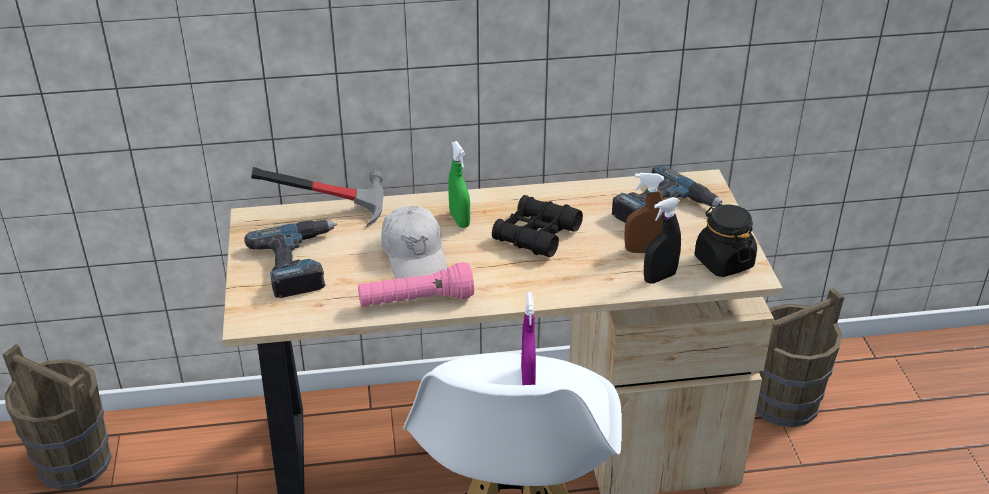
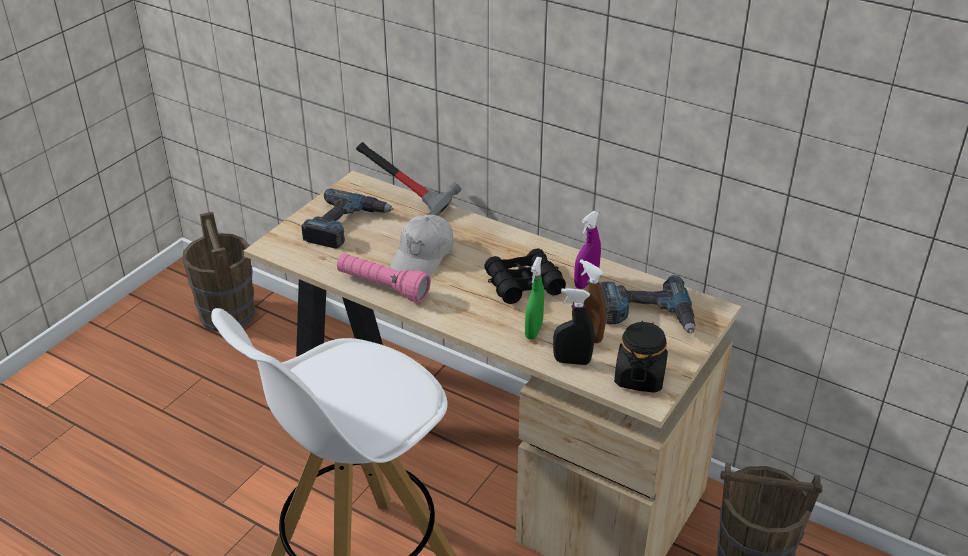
camera: 40 degrees right, 0 degrees up
(459, 220) = (484, 247): green spray bottle -> green spray bottle (533, 331)
(528, 378) = (388, 378): purple spray bottle -> purple spray bottle (586, 282)

